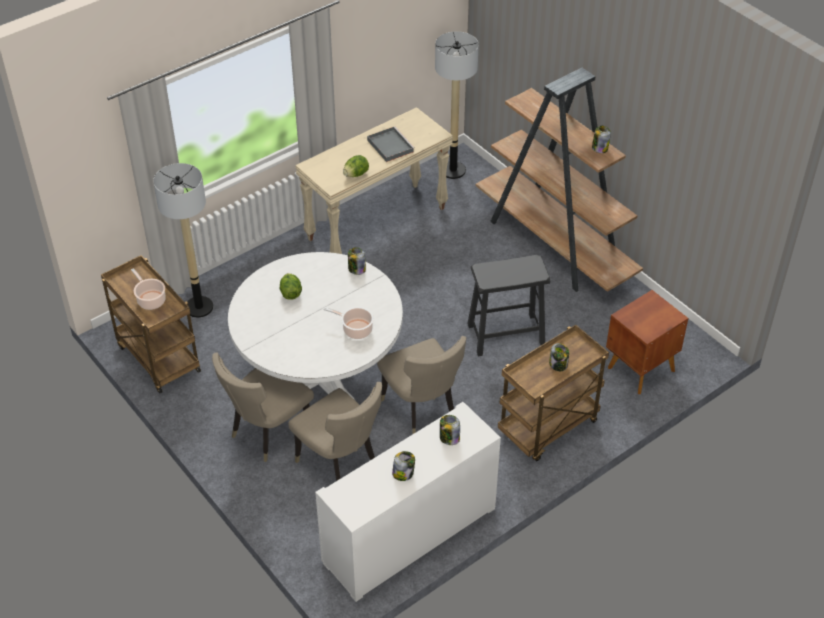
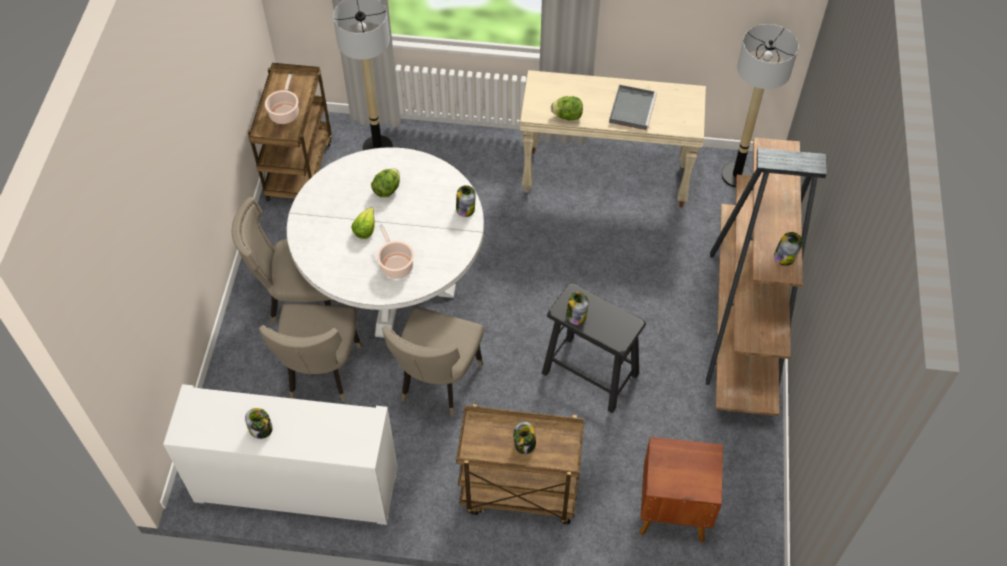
camera: 45 degrees right, 10 degrees up
(307, 324) = (365, 229): none -> lettuce
(449, 438) = (334, 430): jar -> jar (576, 315)

